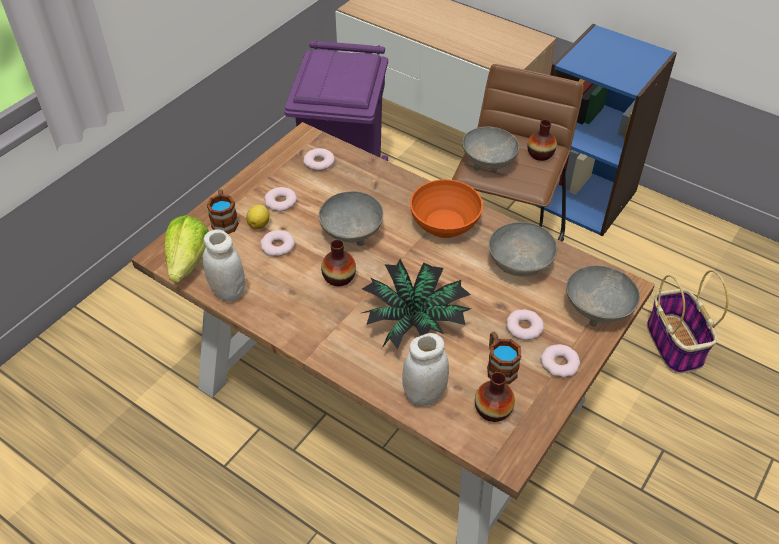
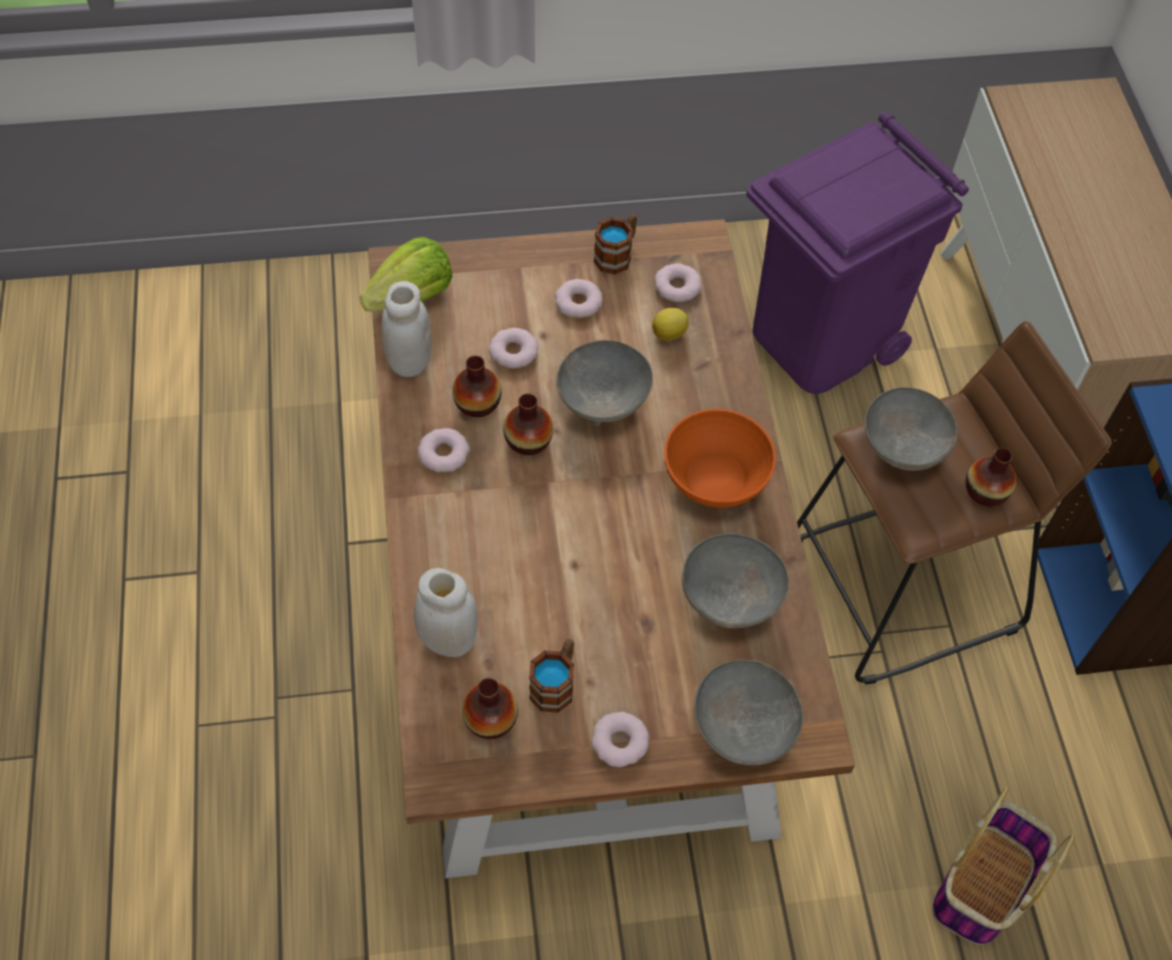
camera: 45 degrees right, 10 degrees up
(224, 221) = (498, 278): mug -> mug (617, 254)
(259, 224) = (526, 311): lemon -> lemon (670, 334)
(291, 281) = (477, 403): none -> vase
(415, 322) = (538, 558): potted plant -> none
(524, 327) = (637, 669): donut -> donut (444, 453)

